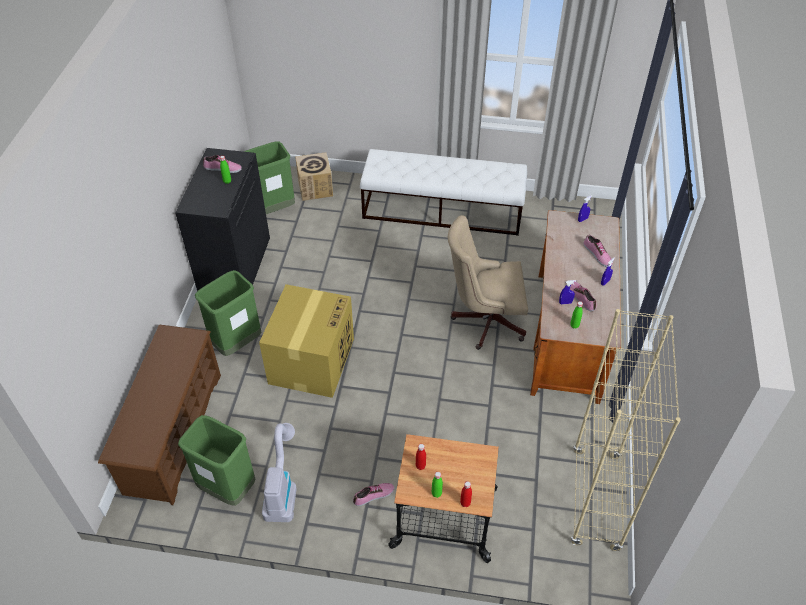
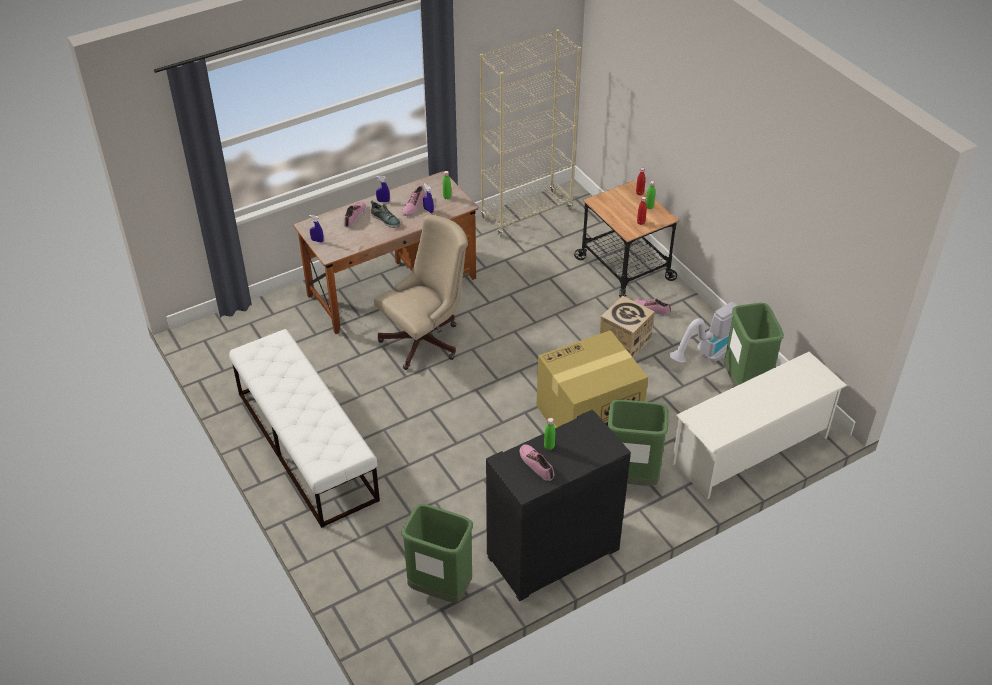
camera: 130 degrees left, 5 degrees down
(173, 432) = (751, 450): brown shoe rack -> white shoe rack
(315, 188) = (369, 576): cardboard box -> cardboard box (625, 341)
(484, 320) = (426, 340): beige office chair -> beige office chair turned 90 degrees counterclockwise
(576, 270) = (386, 219): none -> shoe

